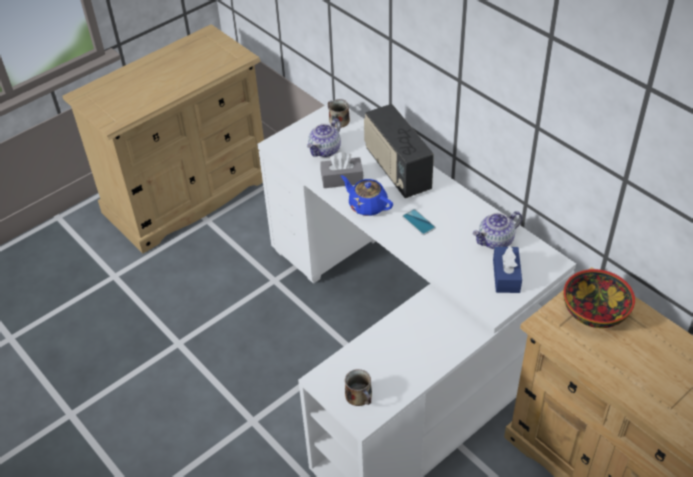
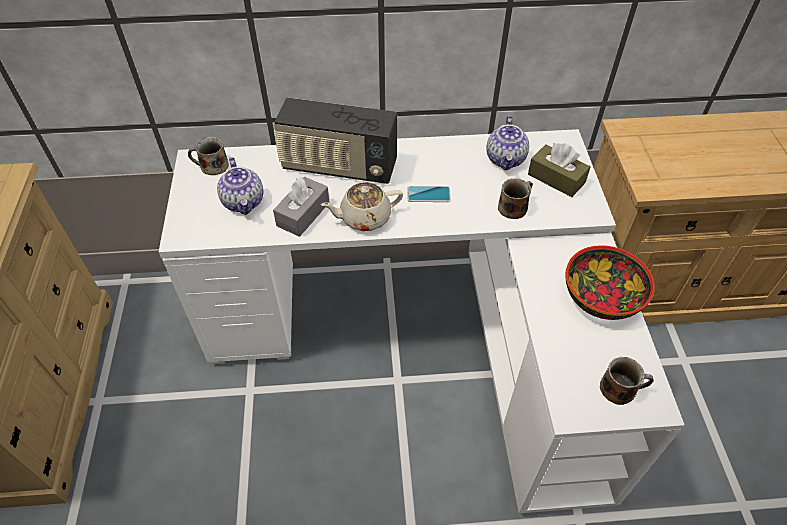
camera: 55 degrees left, 5 degrees up
(367, 205) = (364, 218): blue teapot -> beige teapot
(453, 268) = (513, 207): none -> mug
(506, 276) = (556, 178): blue tissue box -> brown tissue box
(594, 311) = (657, 148): bowl -> bowl (601, 298)

